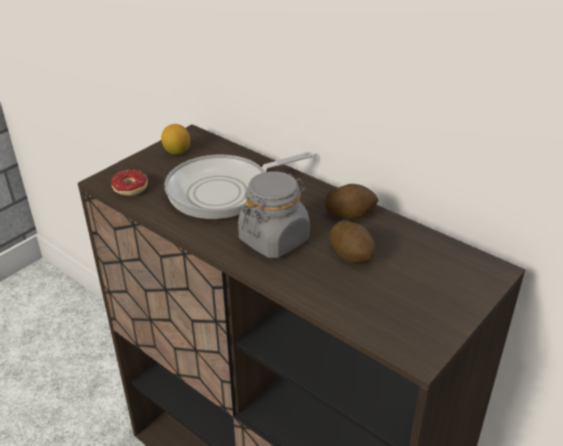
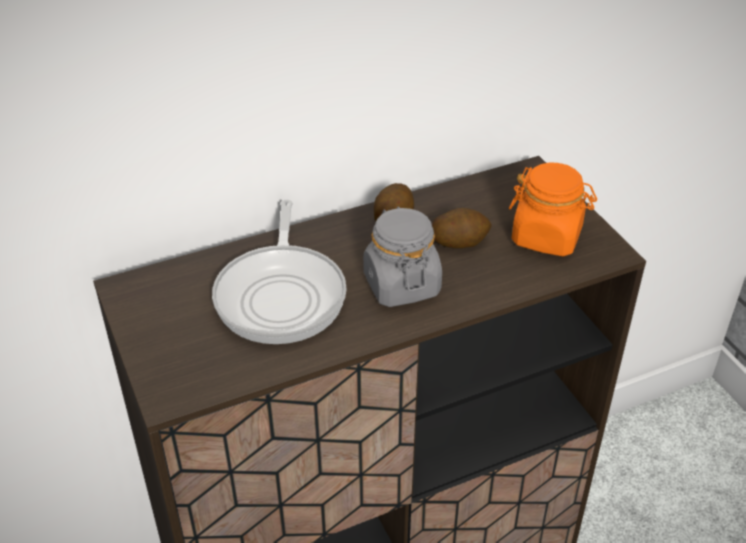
camera: 65 degrees left, 5 degrees up
(125, 191) = (211, 382): donut -> none
(177, 152) = (155, 311): lemon -> none
(404, 304) = (547, 237): none -> orange jar

